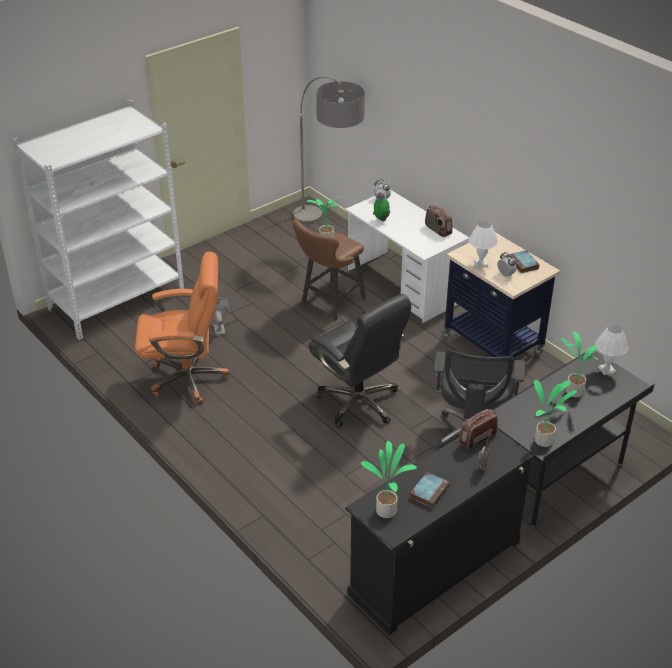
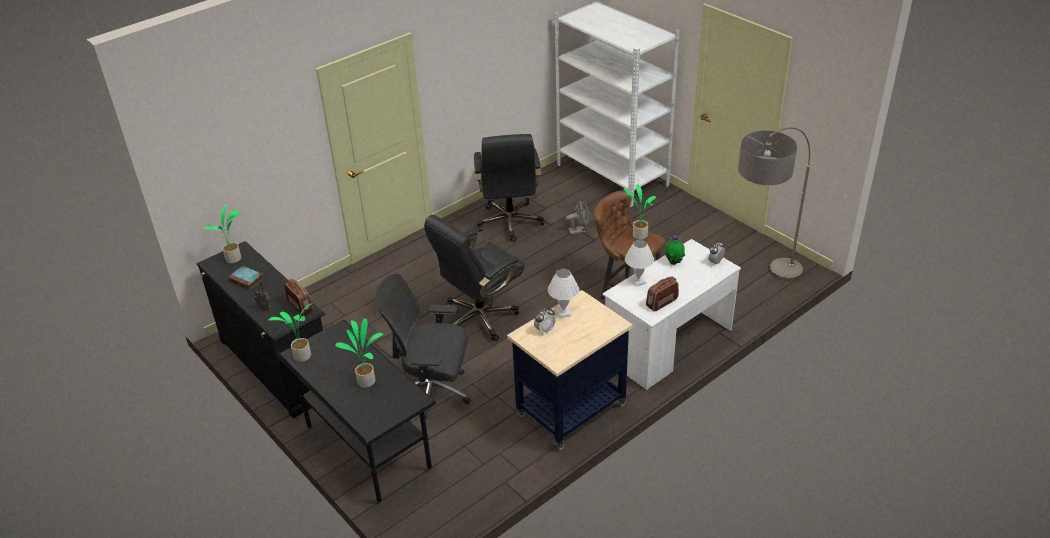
camera: 90 degrees right, 0 degrees up
(186, 379) = (509, 221): orange office chair -> black office chair
(524, 264) = (566, 345): book -> none
(606, 369) = (398, 408): white table lamp -> white table lamp (638, 281)

